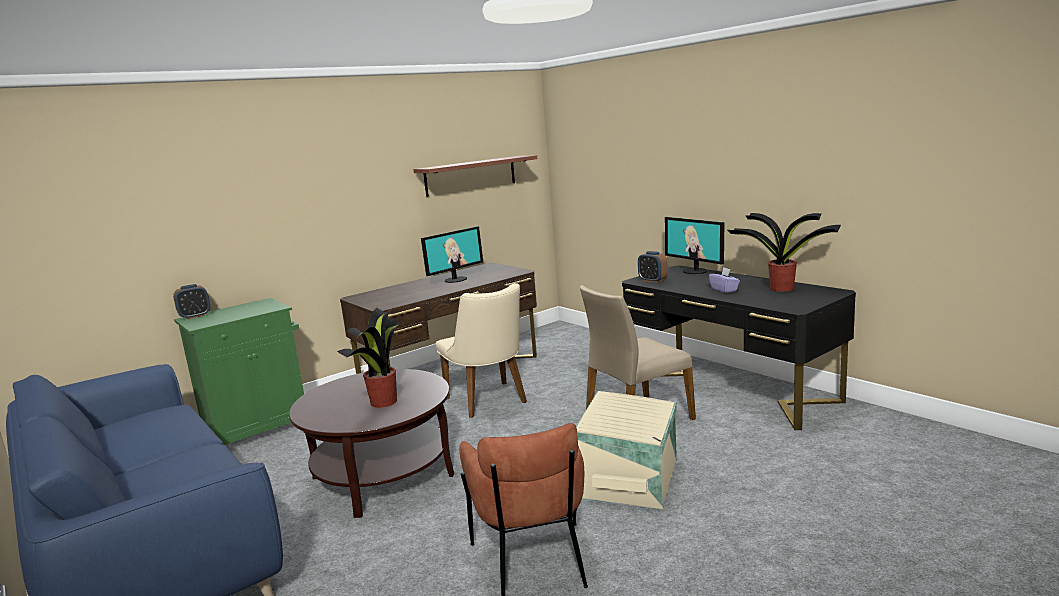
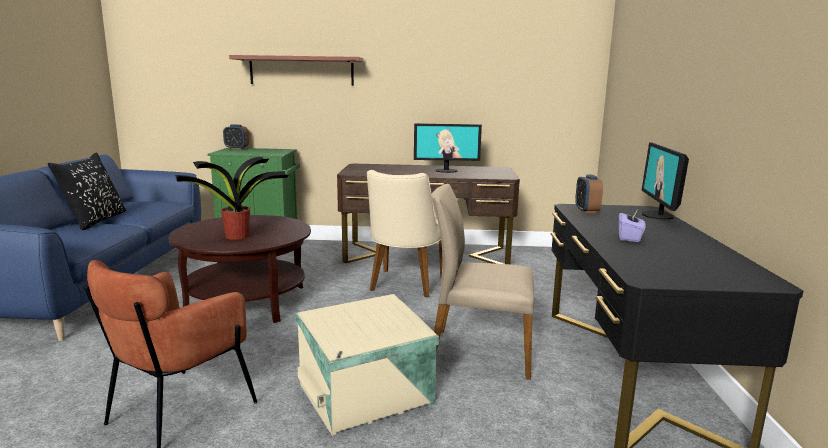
camera: 40 degrees right, 0 degrees up
(145, 459) = (95, 220): none -> black pillow
(470, 175) = (504, 77): shelf -> shelf (301, 71)
(780, 288) = (700, 256): potted plant -> none

